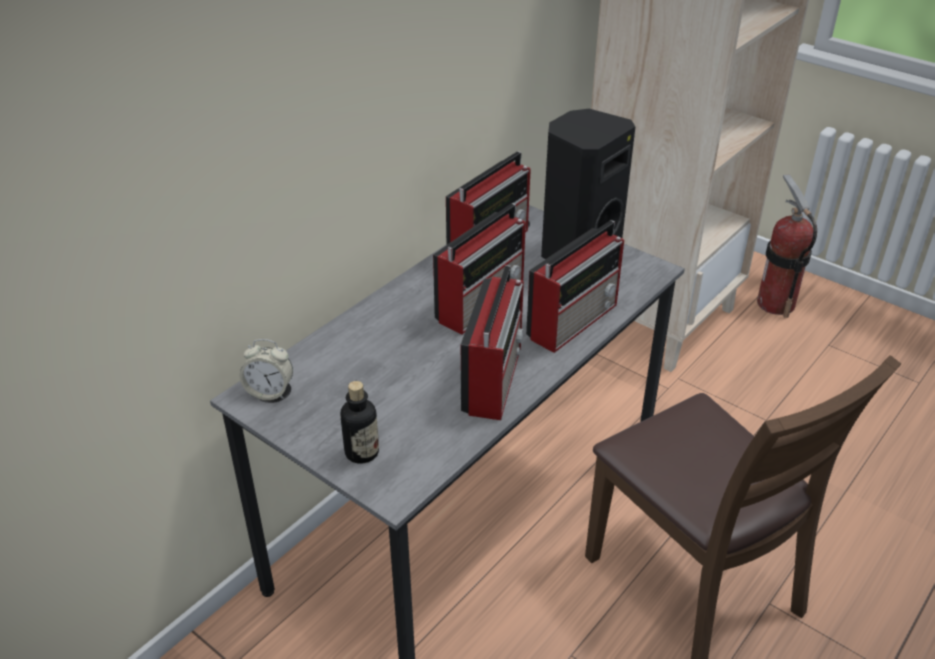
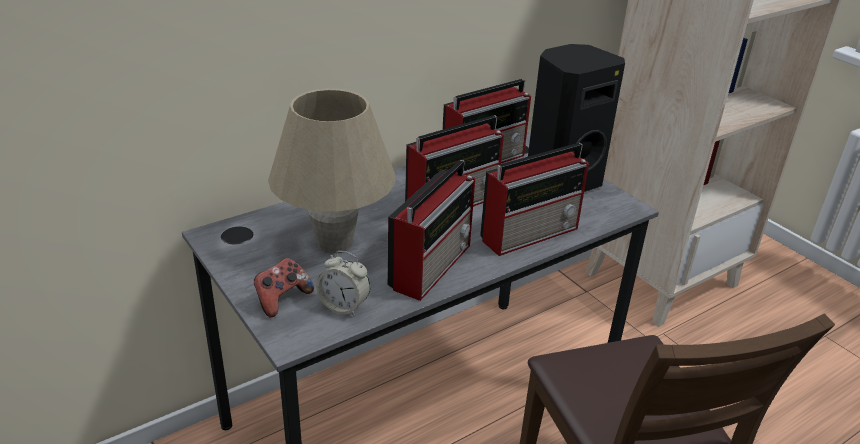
camera: 15 degrees right, 5 degrees down
(270, 392) = (233, 235): alarm clock -> alarm clock (344, 306)
(362, 452) = (282, 299): bottle -> game controller
(382, 376) = (334, 243): none -> beige table lamp
(775, 303) = (782, 288): fire extinguisher -> none

